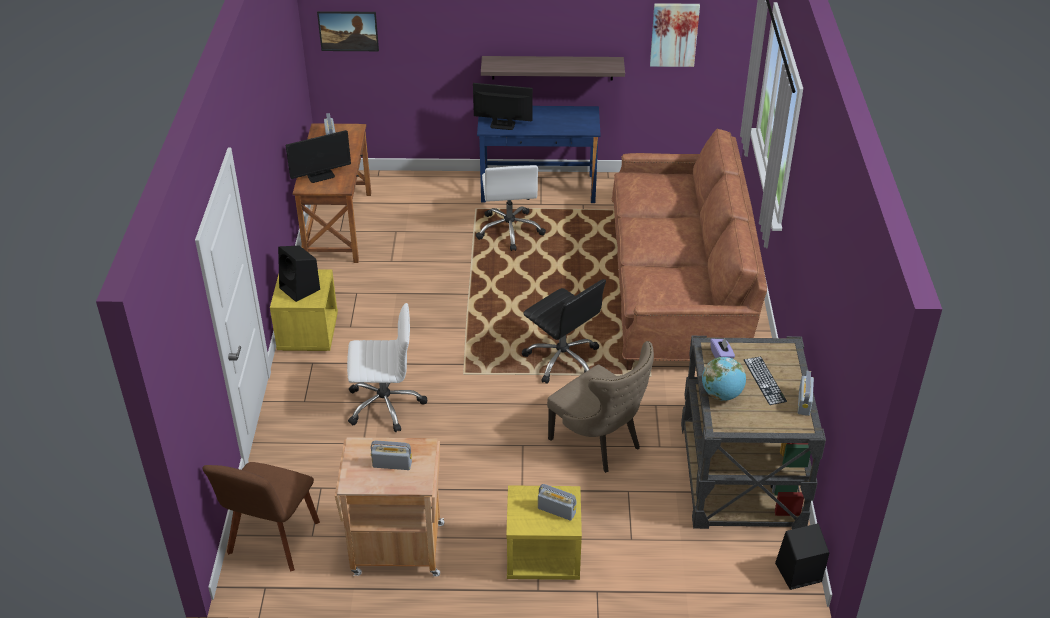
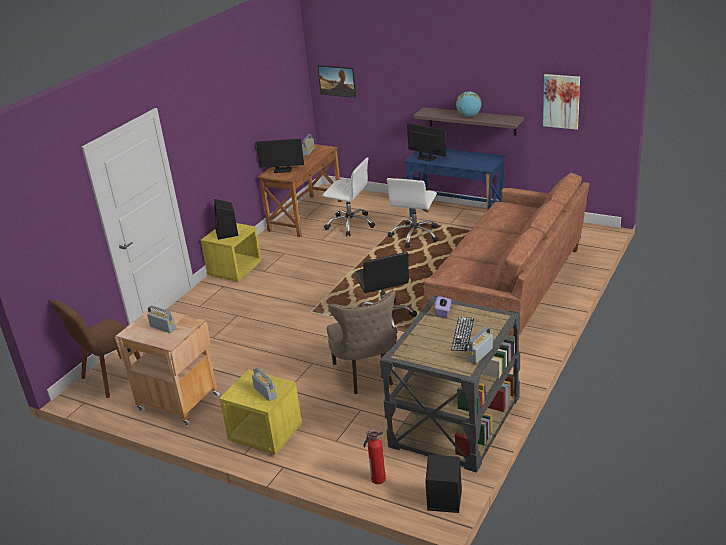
camera: 30 degrees right, 10 degrees down
(385, 404) = (245, 319): white office chair -> white office chair (350, 224)
(712, 571) = (377, 479): none -> fire extinguisher
(721, 394) = (420, 335): globe -> globe (469, 116)

